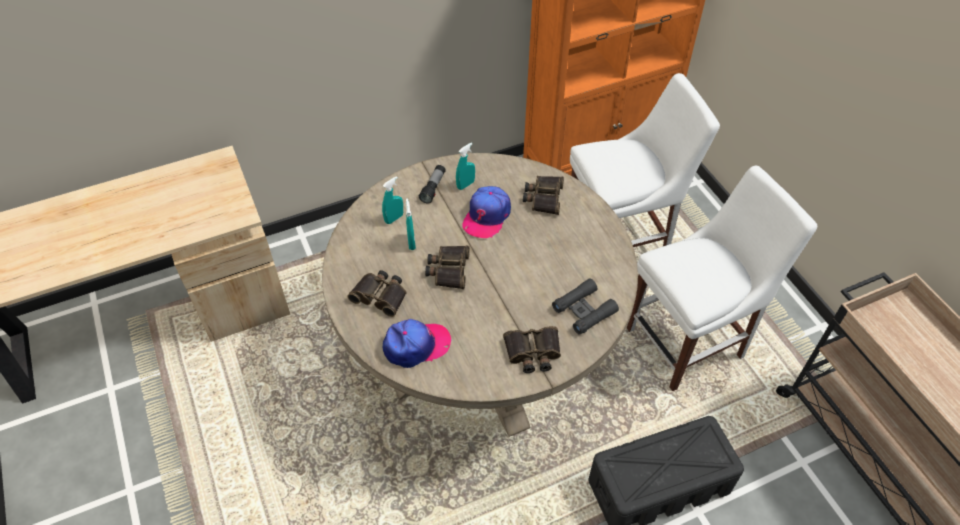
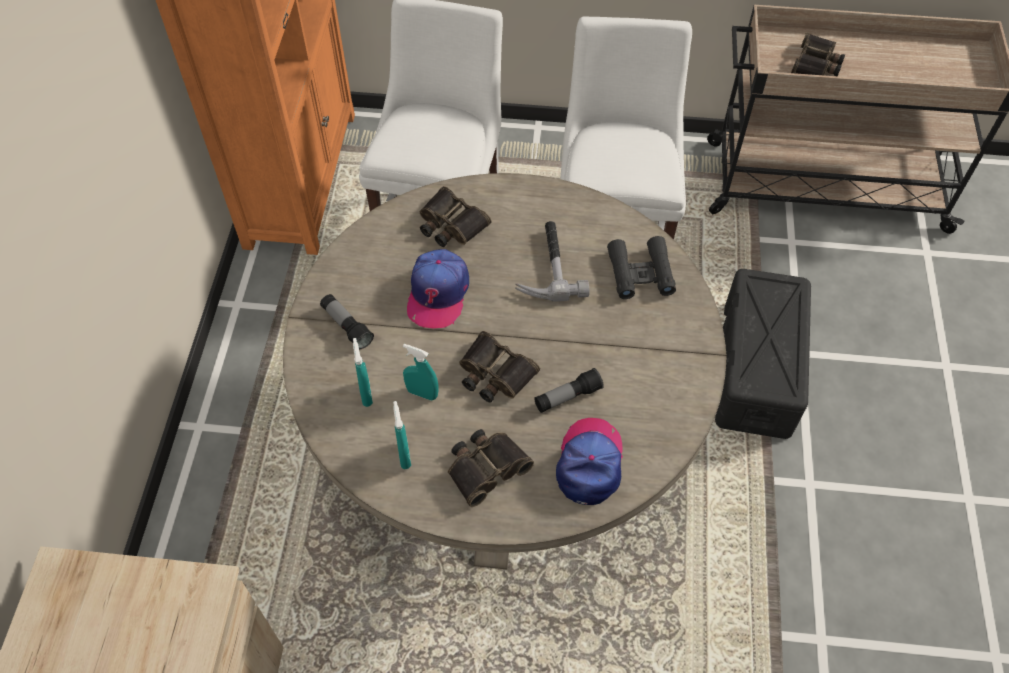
camera: 60 degrees left, 5 degrees up
(457, 313) = (567, 397): none -> flashlight
(465, 185) = (369, 289): turquoise spray bottle -> turquoise spray bottle (404, 455)
(486, 216) = (437, 293): cap -> cap turned 45 degrees clockwise
(533, 353) = (669, 349): binoculars -> binoculars (816, 64)
(550, 259) = (547, 266): none -> hammer

